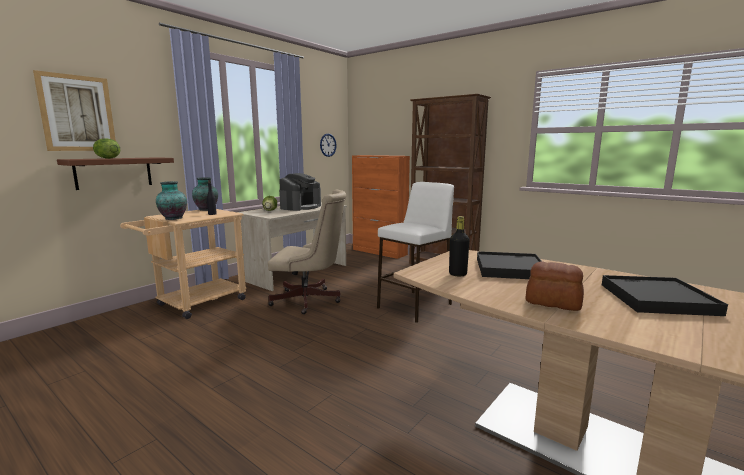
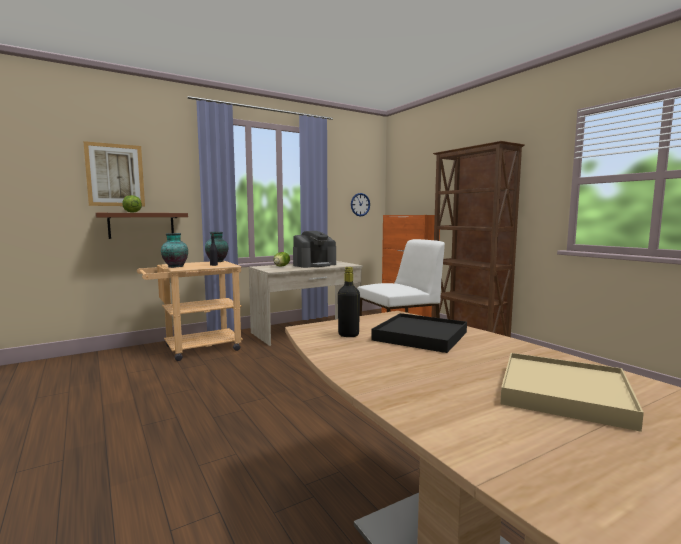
camera: 20 degrees right, 5 degrees down
(310, 301) = (295, 359): beige office chair -> none
(552, 302) = (404, 376): bread -> none
(657, 299) = (564, 393): black tray -> beige tray

